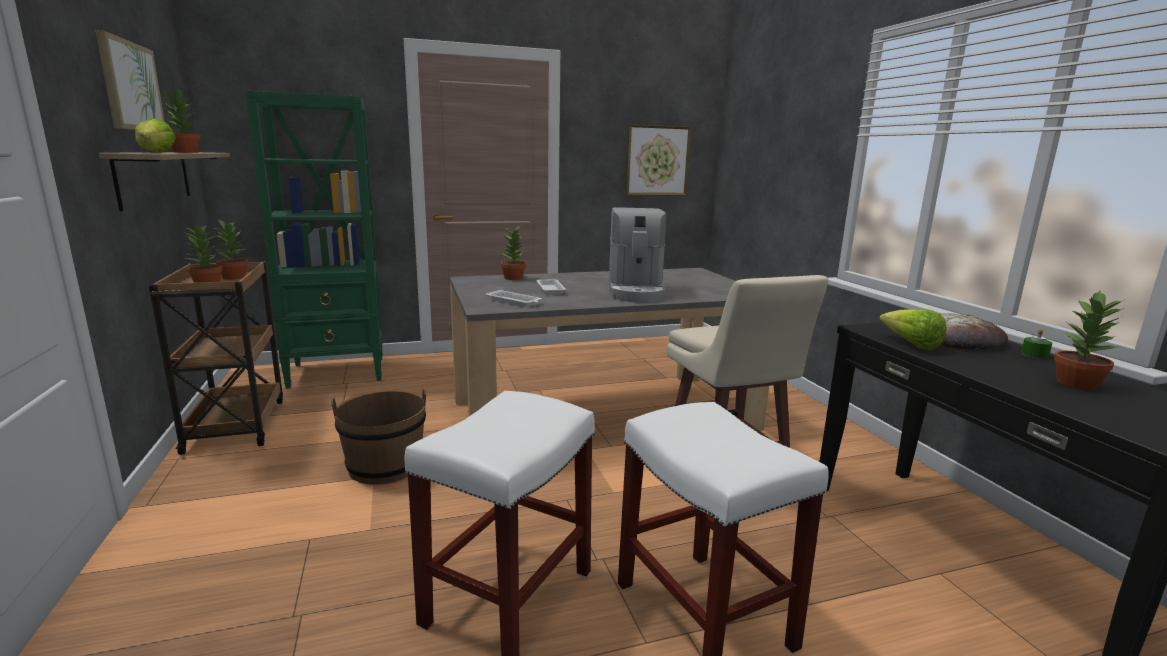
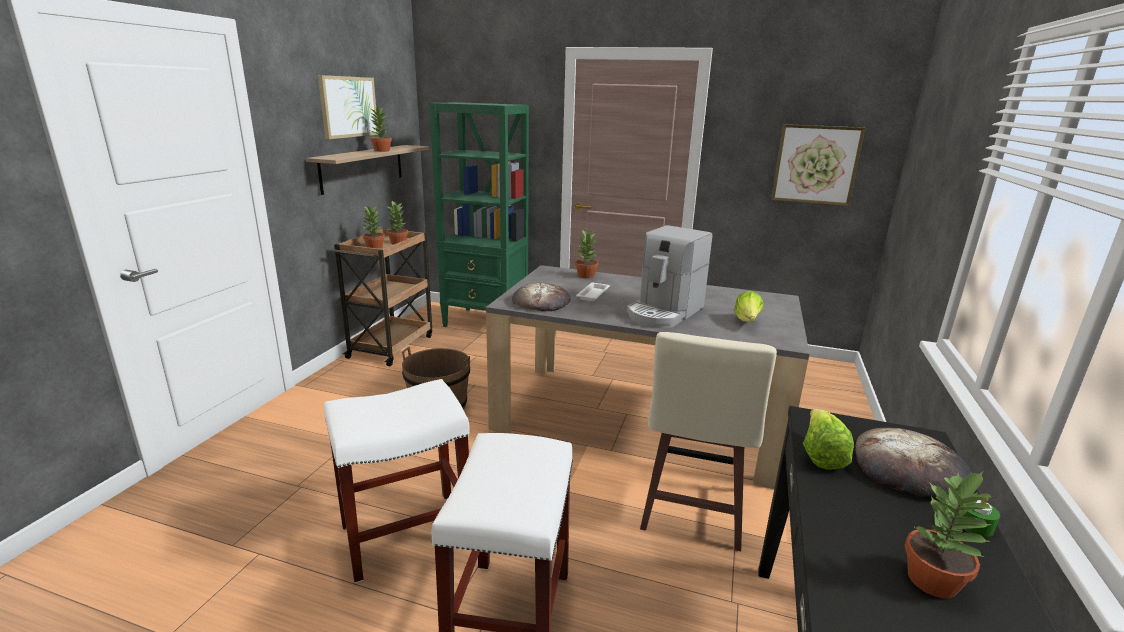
camera: 35 degrees right, 5 degrees up
(156, 152) = (351, 154): lettuce -> lettuce (747, 322)
(514, 302) = (541, 301): white tray -> bread

